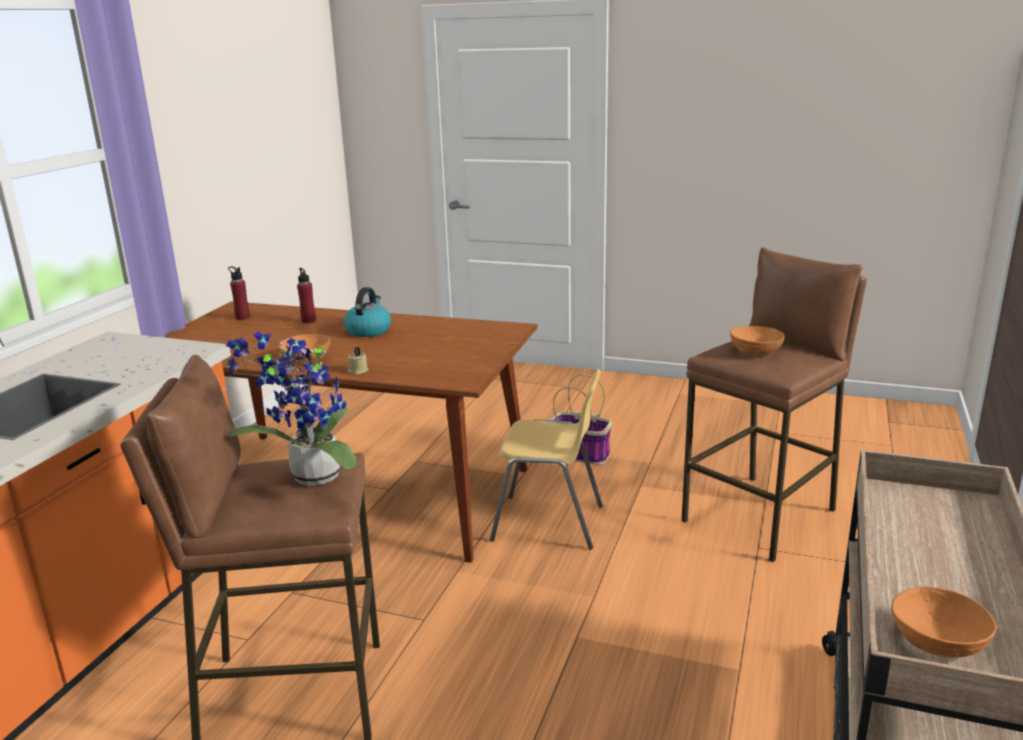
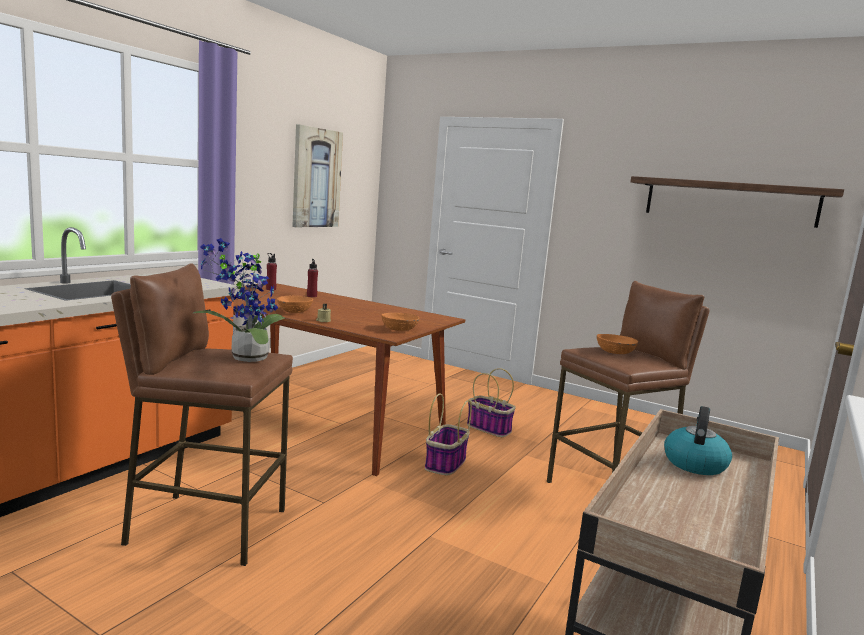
camera: 10 degrees right, 10 degrees down
(259, 129) = (316, 178): none -> picture
(368, 330) = (347, 305): kettle -> kettle (694, 463)
(549, 523) = (445, 464): yellow chair -> basket
(847, 101) = (729, 201): none -> shelf
(939, 642) = (660, 531): orange bowl -> orange bowl (399, 329)

